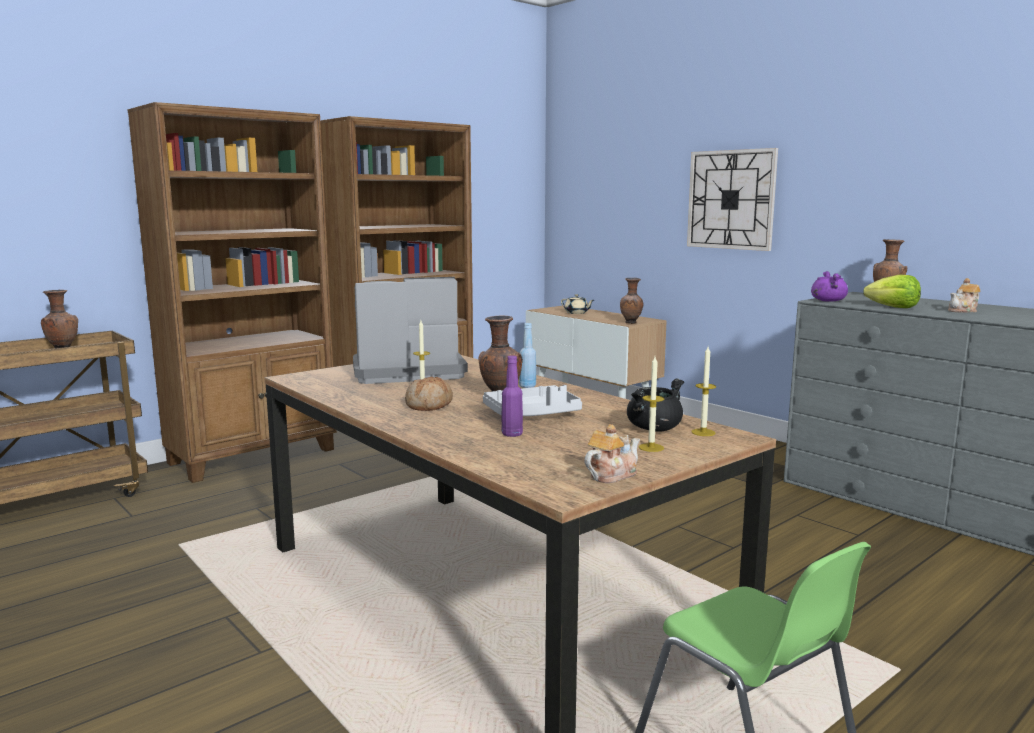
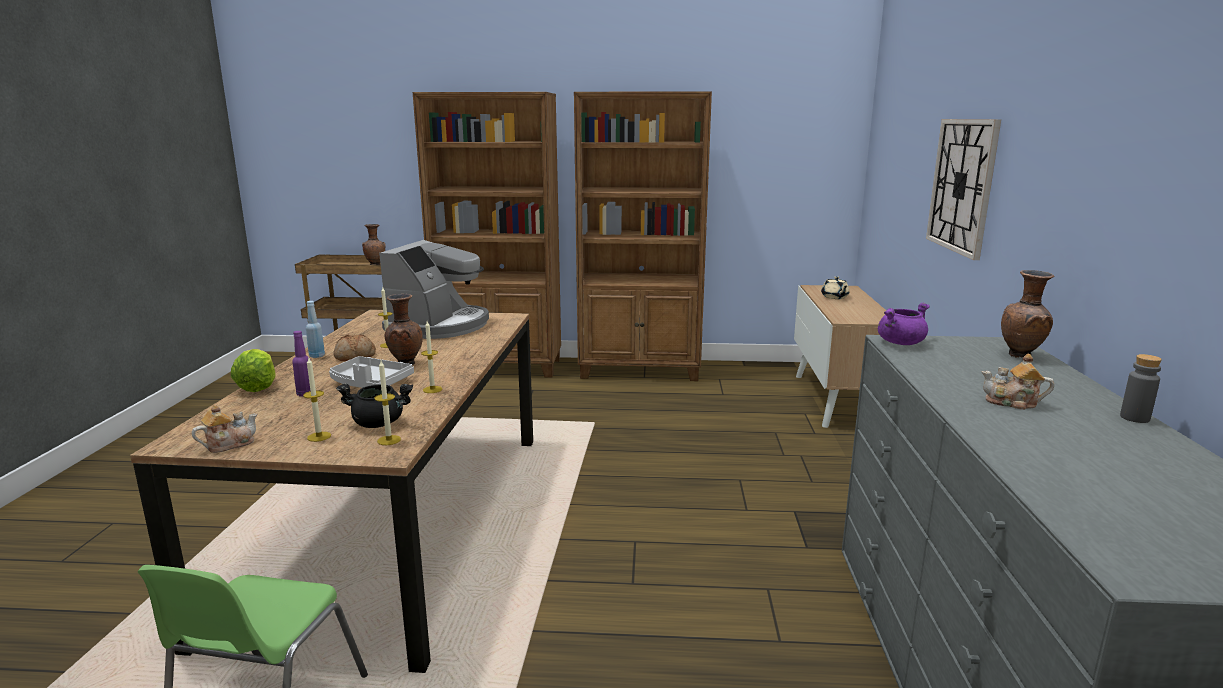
camera: 45 degrees right, 5 degrees up
(406, 372) = (439, 326): coffee machine -> coffee machine turned 75 degrees clockwise
(527, 386) = (453, 360): blue bottle -> blue bottle (317, 356)
(596, 403) = (432, 389): none -> candle
(611, 475) = (229, 444): teapot -> teapot turned 45 degrees counterclockwise
(631, 323) = (848, 320): brown vase -> none
(893, 307) = (936, 371): lettuce -> lettuce (258, 386)
(1007, 307) = (1134, 418): none -> grey bottle

